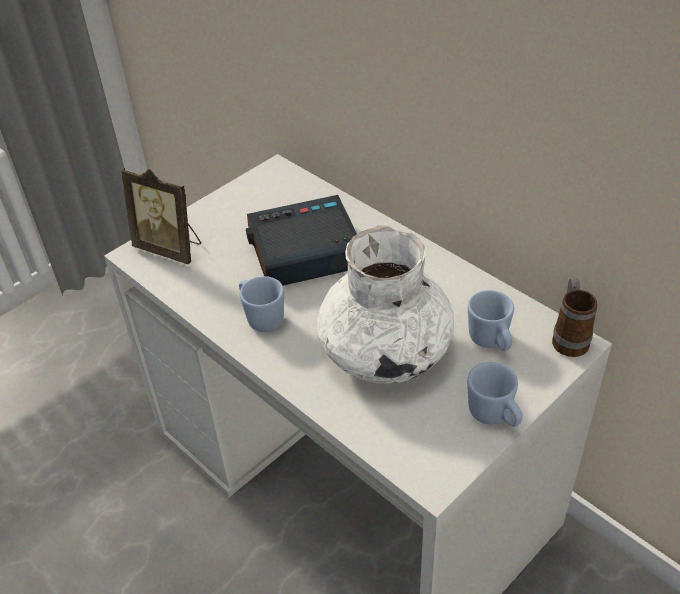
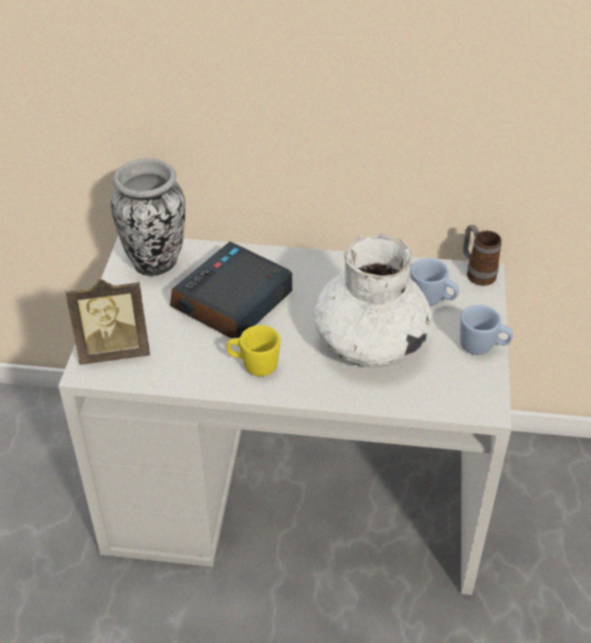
camera: 40 degrees left, 0 degrees up
(261, 317) = (254, 365): blue mug -> yellow mug
(278, 191) = (156, 263): none -> vase

